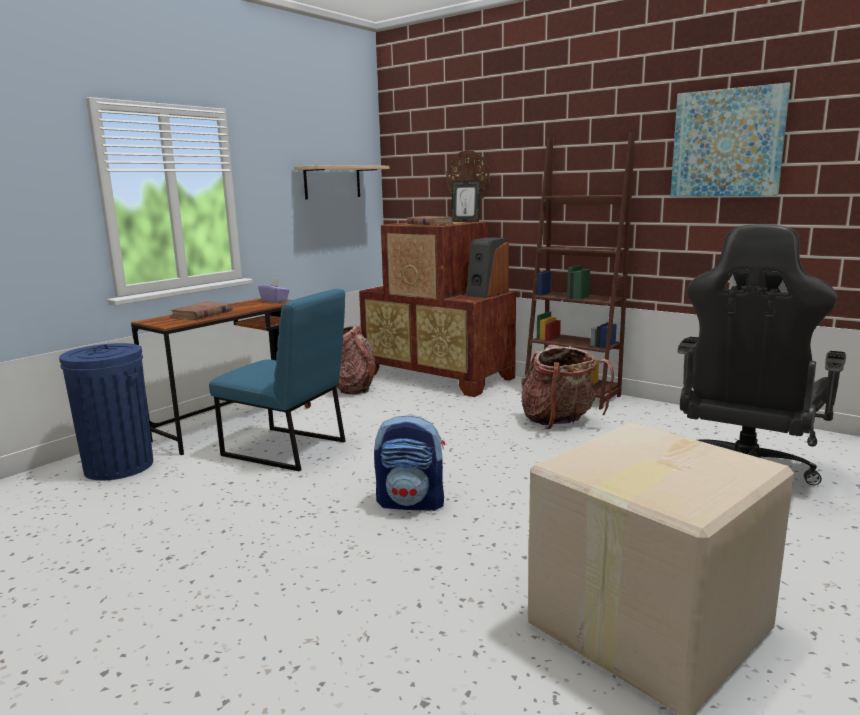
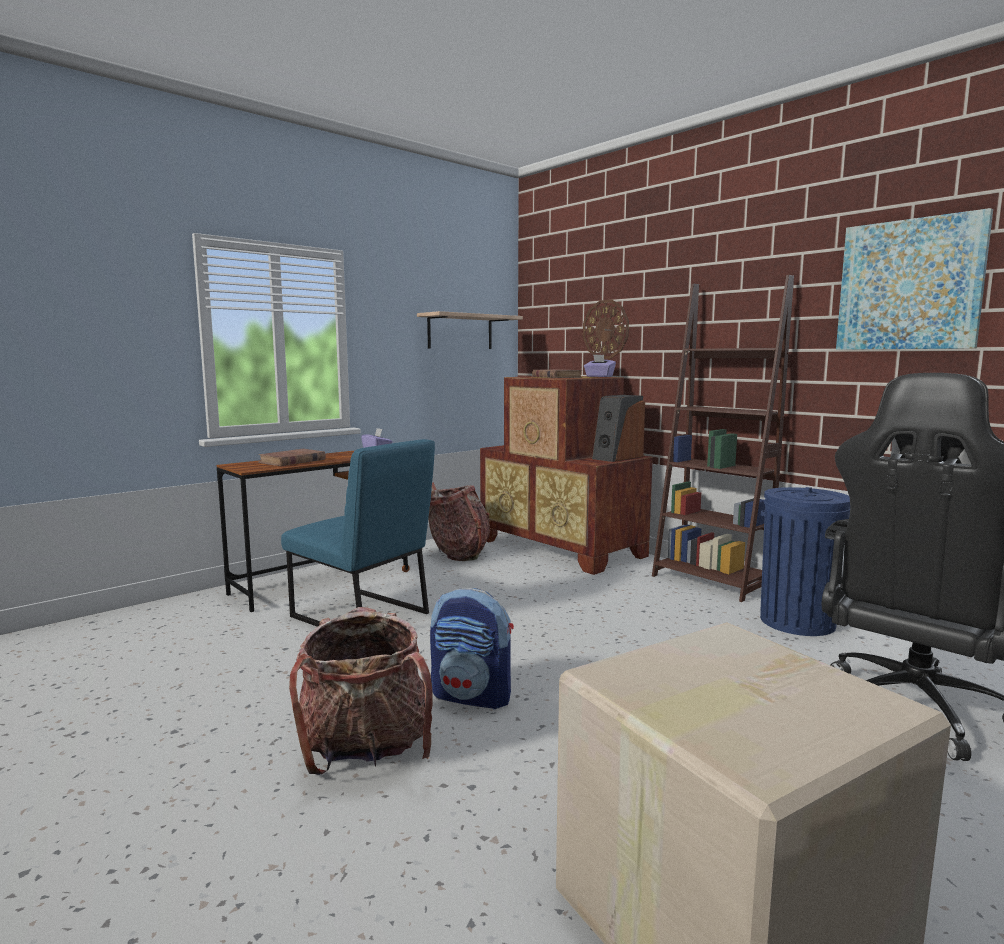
camera: 10 degrees right, 5 degrees down
(119, 466) = (183, 618): blue trash can -> blue trash can (797, 621)
(465, 221) = (599, 376): picture frame -> purple tissue box
(560, 421) = (686, 612): backpack -> backpack (367, 753)

